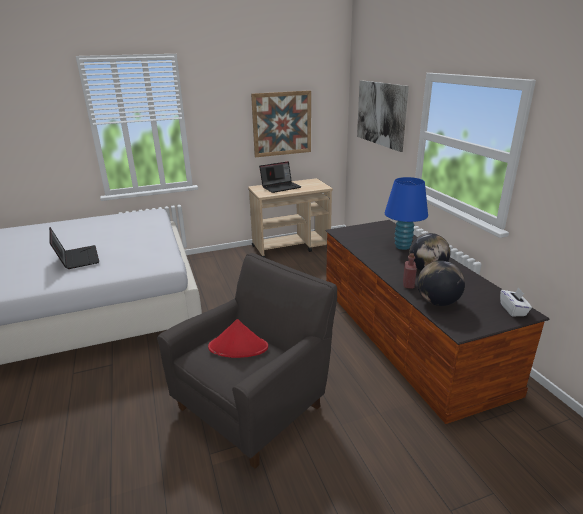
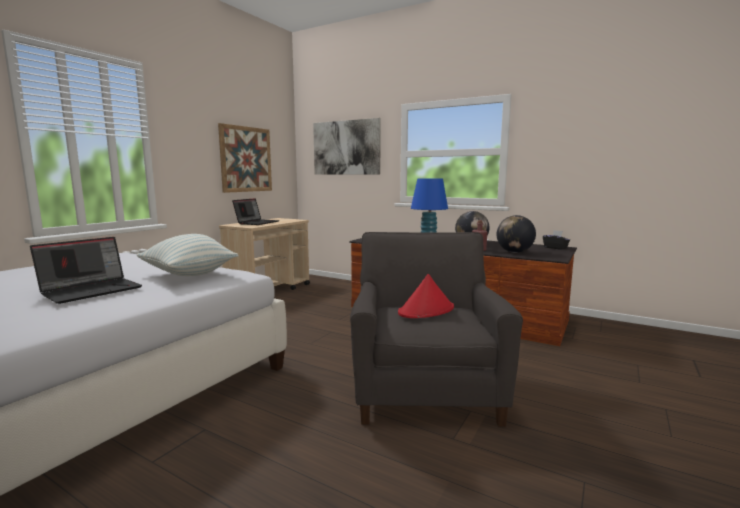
camera: 40 degrees left, 15 degrees down
(77, 258) = (92, 290): laptop -> laptop turned 105 degrees clockwise
(138, 255) = (189, 275): none -> pillow
(513, 310) = (555, 248): white tissue box -> black tissue box

